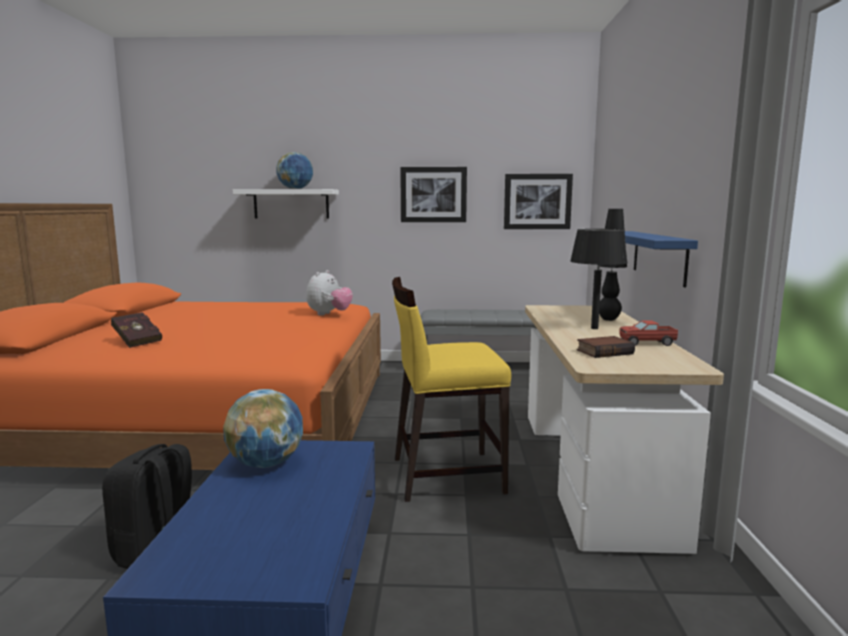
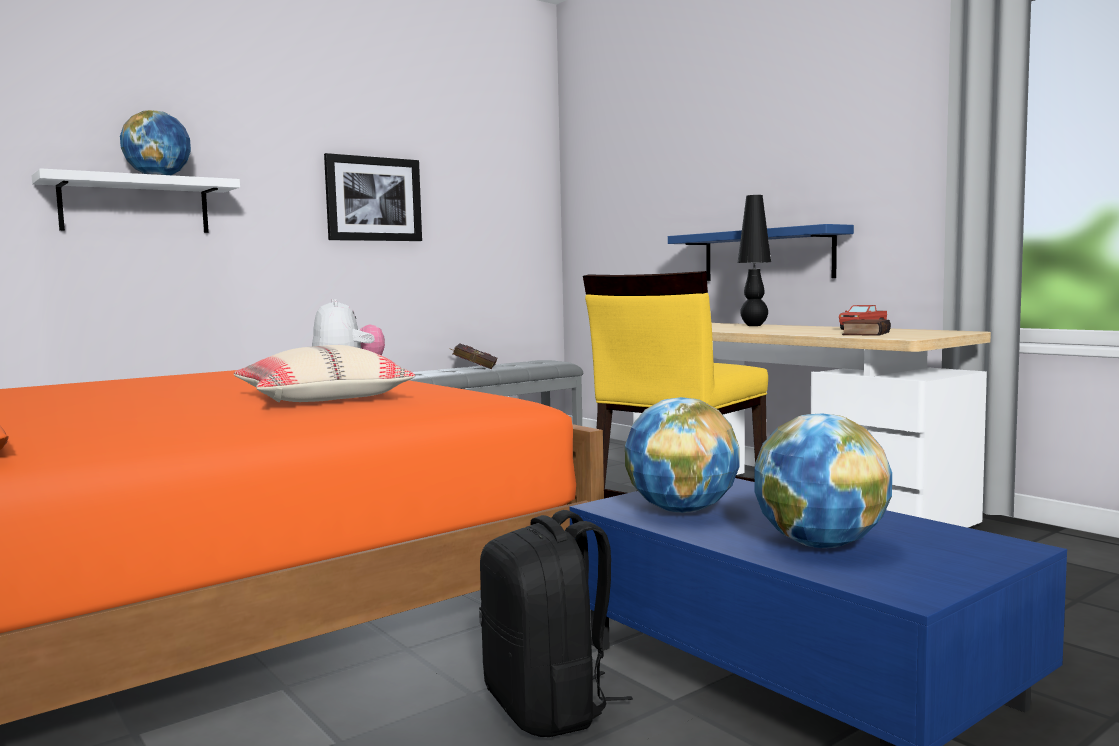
camera: 40 degrees left, 5 degrees down
(137, 341) = (179, 416): red book -> red book (473, 368)
(220, 339) = (322, 398): none -> beige pillow
(232, 521) = (819, 544): none -> globe
(537, 201) = (504, 214): picture -> none
(594, 328) = (776, 328): black table lamp -> none

